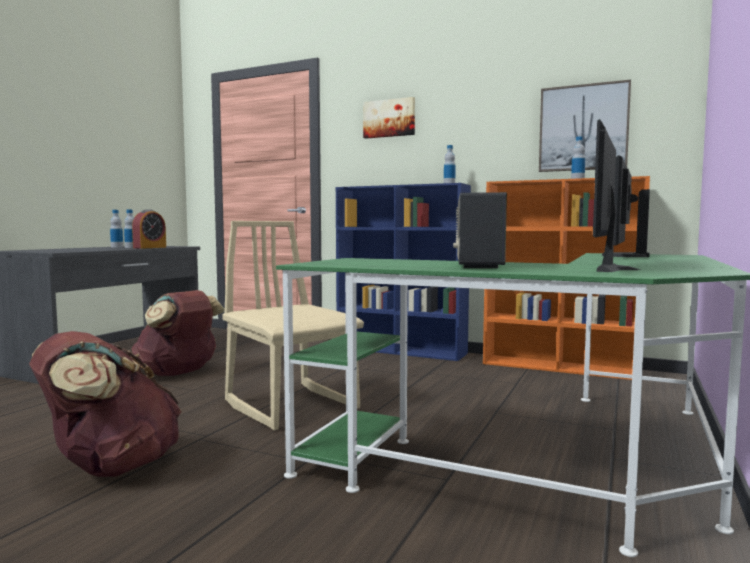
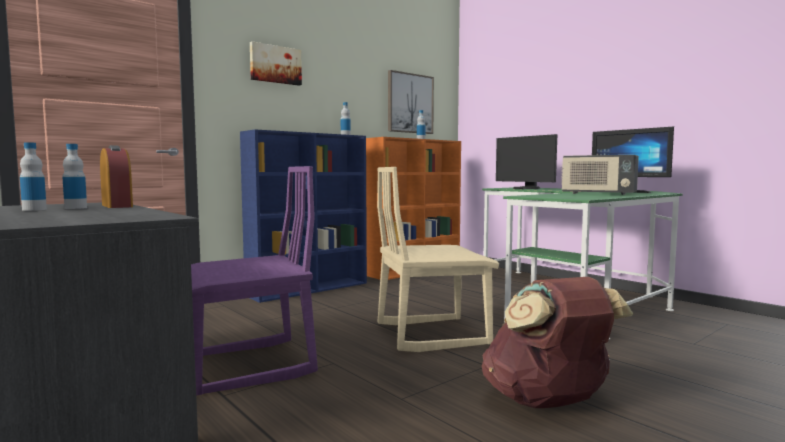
camera: 65 degrees left, 0 degrees up
(178, 373) = (249, 366): brown backpack -> purple chair

